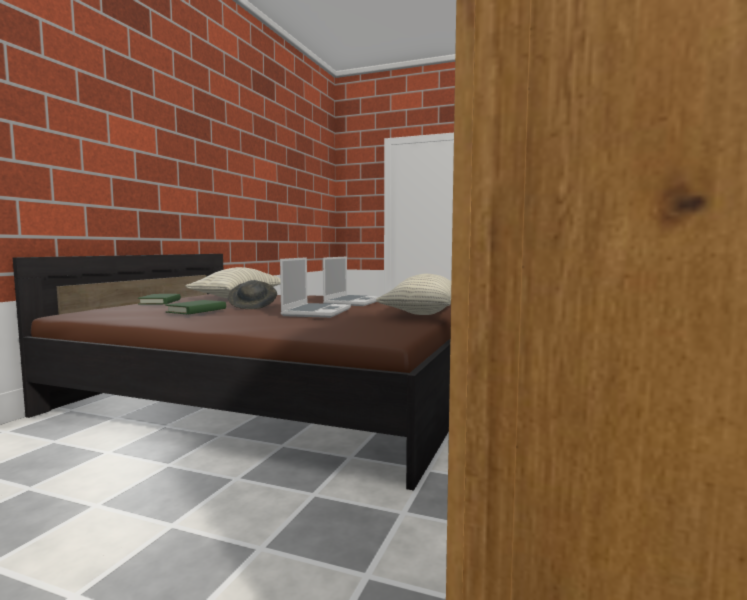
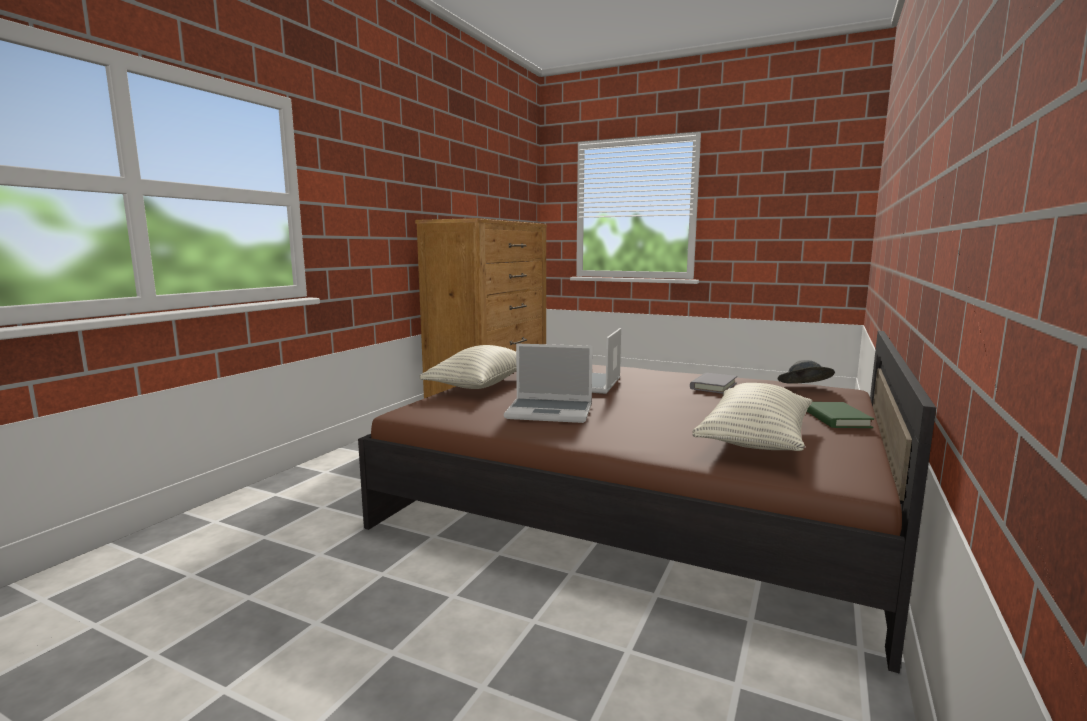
camera: 175 degrees left, 5 degrees up
(196, 310) = (713, 386): green book -> grey book
(253, 306) = (670, 396): grey hat -> grey hat (804, 388)
(353, 302) = (551, 412): laptop -> laptop turned 105 degrees counterclockwise

